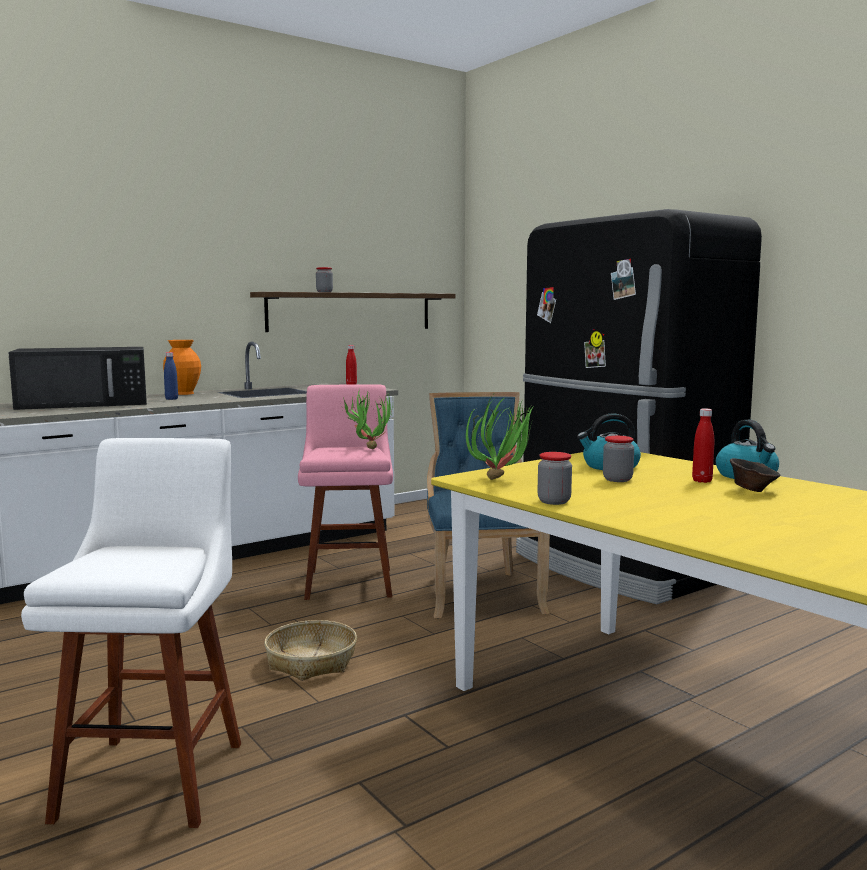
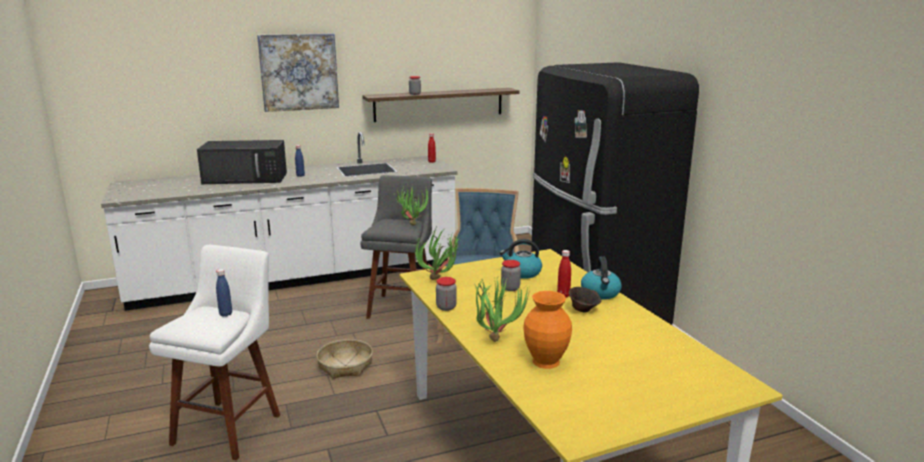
camera: 15 degrees right, 10 degrees up
(161, 253) = (299, 72): none -> picture
(163, 549) = (226, 314): none -> blue bottle
(182, 393) = (313, 167): orange vase -> orange vase (545, 361)
(349, 581) = (402, 306): pink stool -> grey stool
(678, 522) = (496, 337): none -> potted plant

